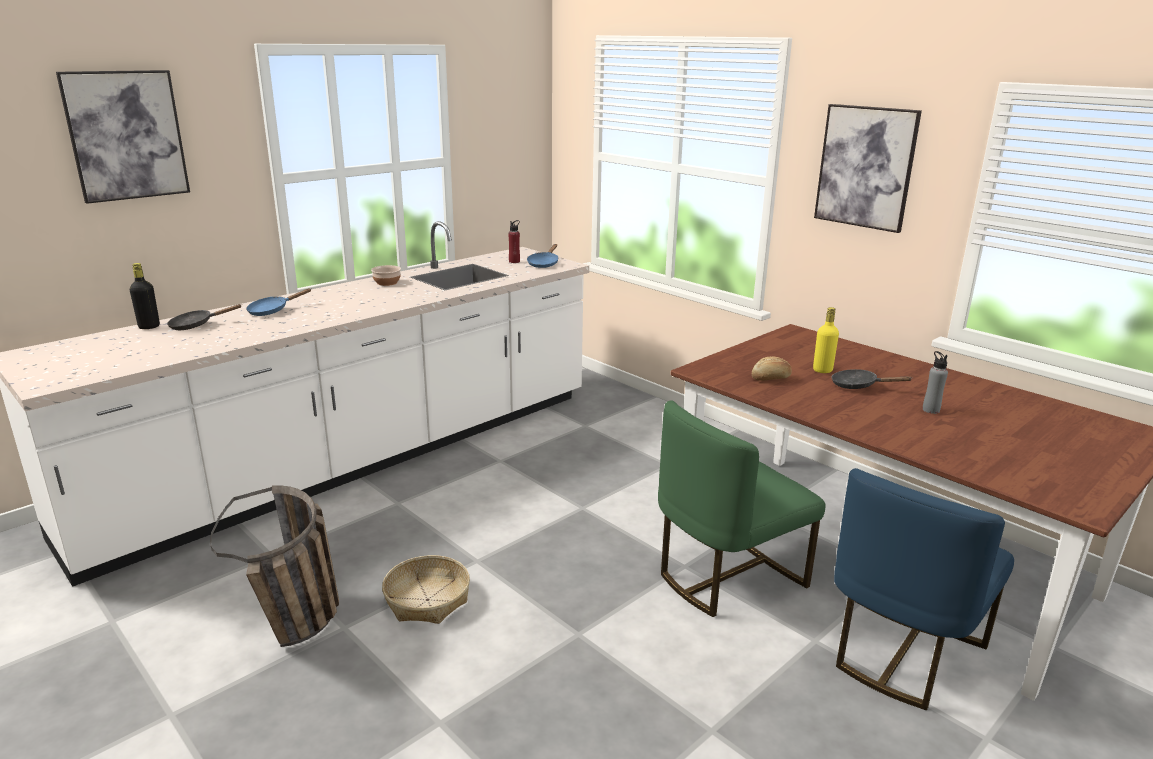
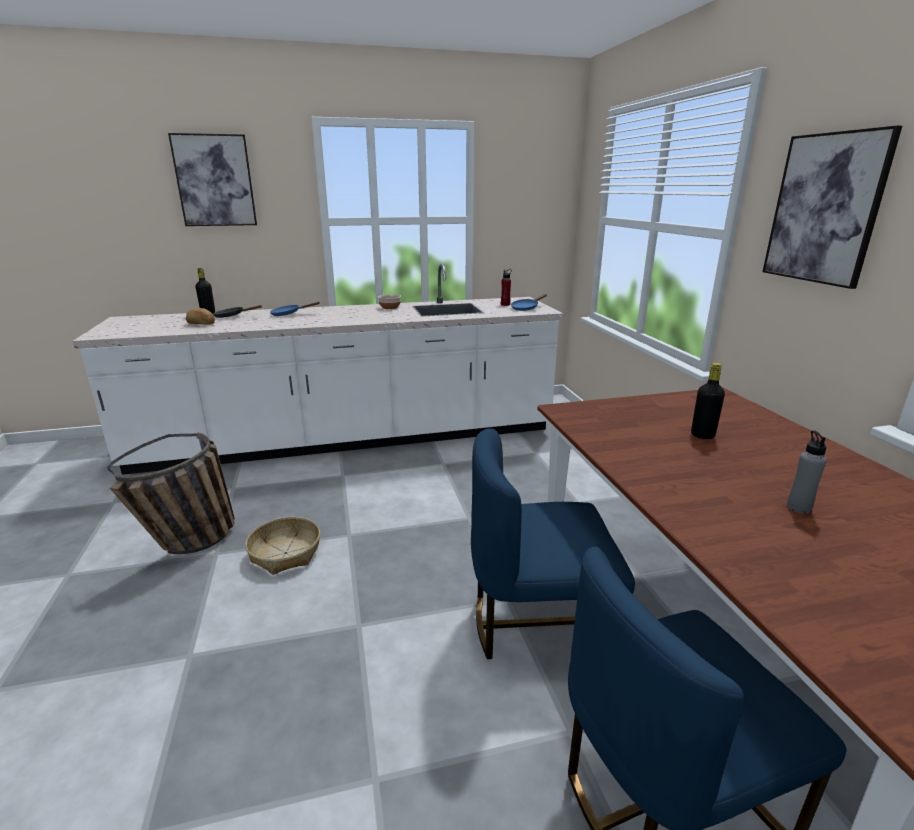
camera: 30 degrees right, 0 degrees up
(727, 576) = (538, 623): green chair -> blue chair
(771, 378) = (631, 431): bread -> bread (200, 324)
(822, 370) = (702, 435): yellow bottle -> black bottle
(858, 386) = (728, 459): black frying pan -> none

